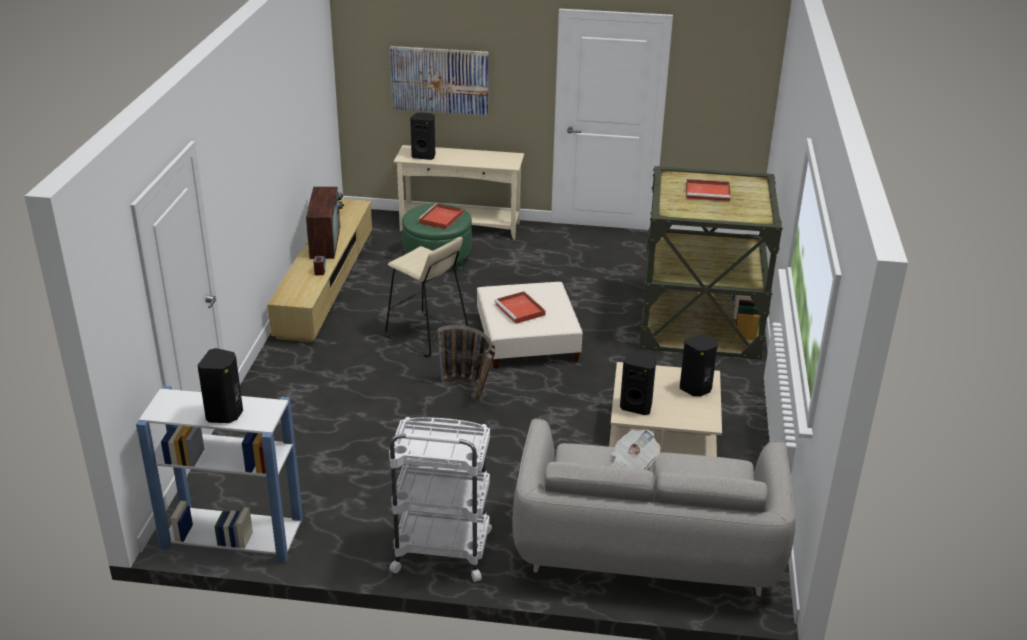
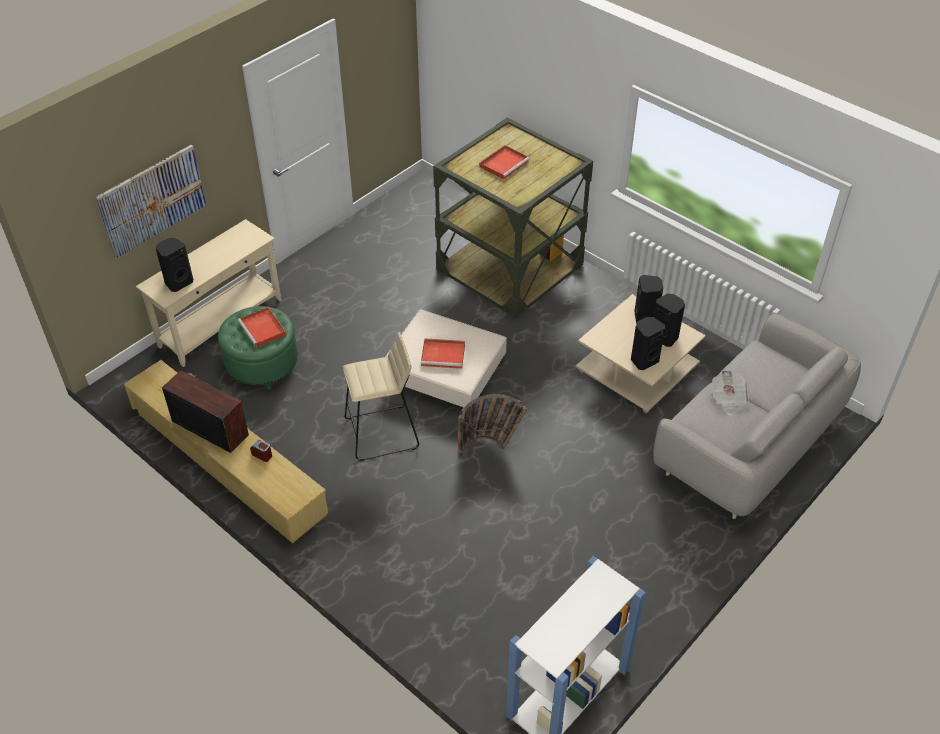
camera: 55 degrees left, 15 degrees up
(225, 414) = (592, 610): black speaker -> black speaker (665, 337)
(442, 550) = (678, 560): white cart -> none

